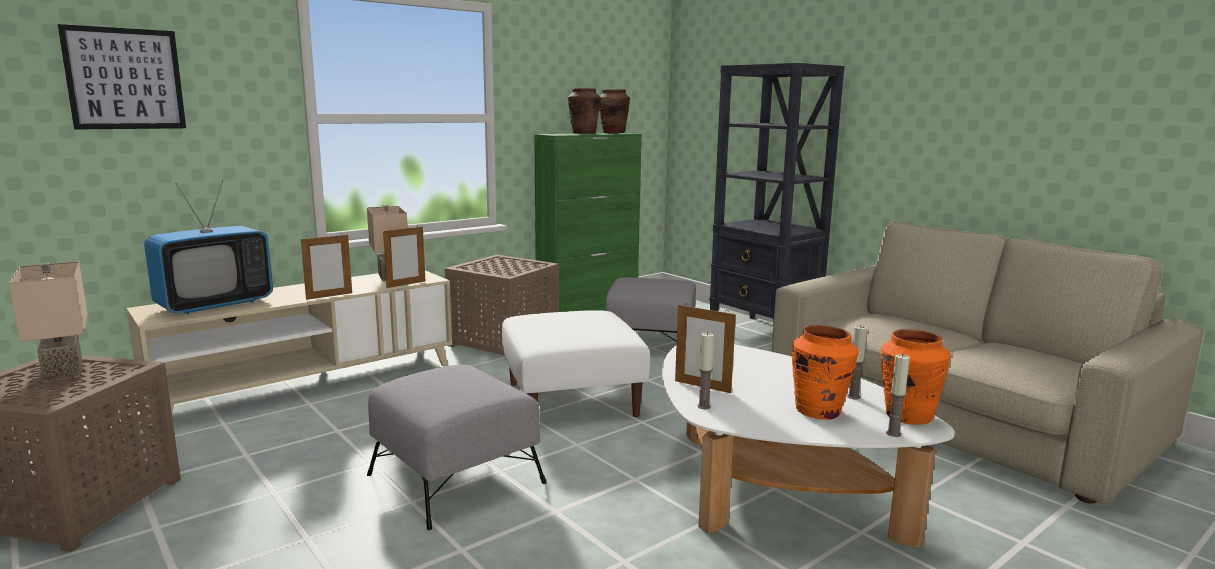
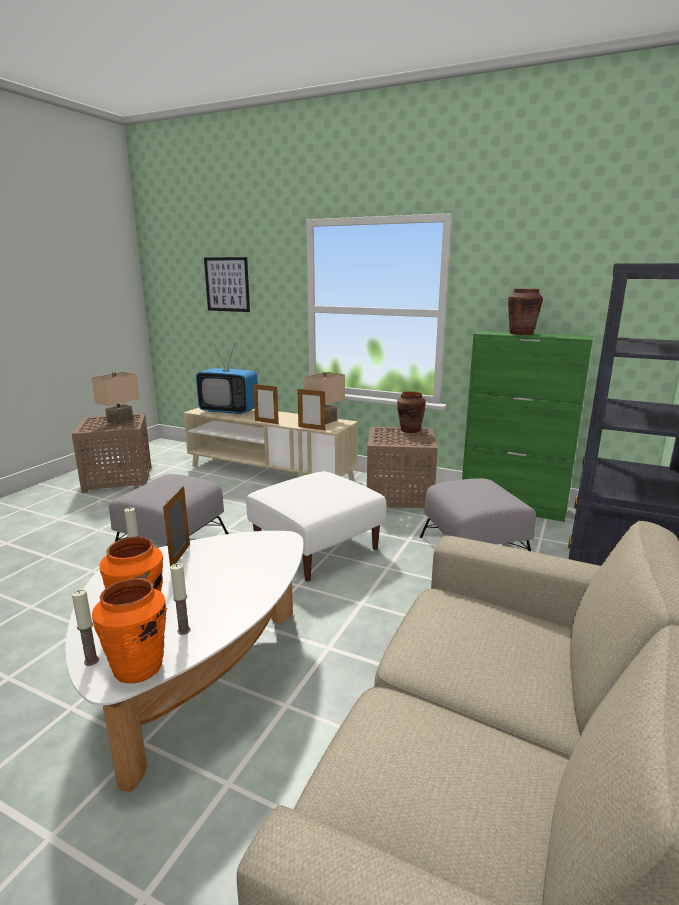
camera: 65 degrees right, 5 degrees up
(613, 133) = (567, 336): brown vase -> brown vase (410, 430)

